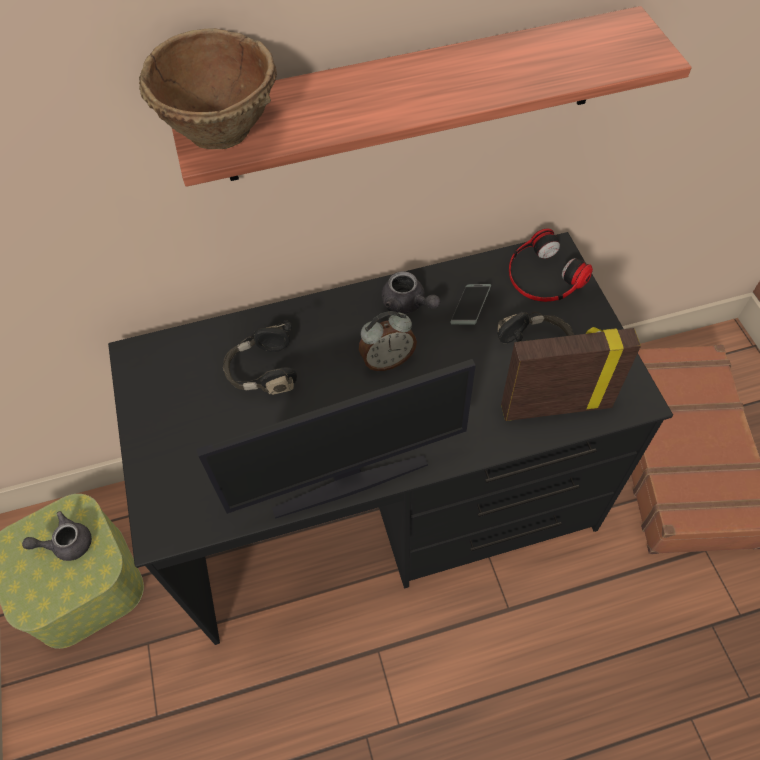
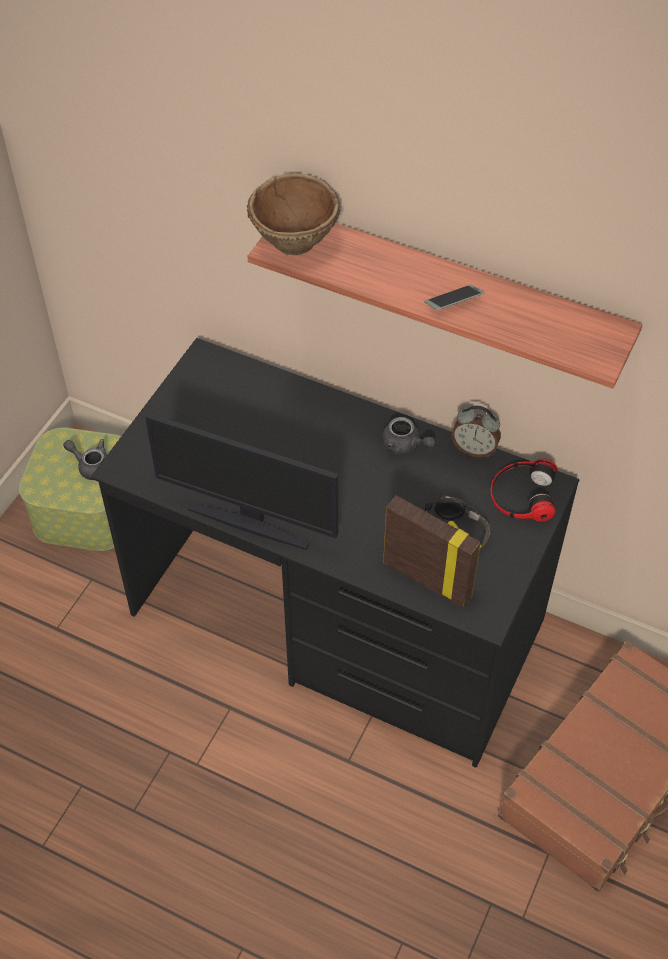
camera: 40 degrees right, 5 degrees down
(263, 371) = (268, 421): black headphones -> none
(387, 360) = (351, 470): alarm clock -> alarm clock (474, 449)
(407, 304) = (405, 445): grey teapot -> grey teapot turned 45 degrees counterclockwise
(470, 308) = (444, 478): phone -> phone (453, 302)

